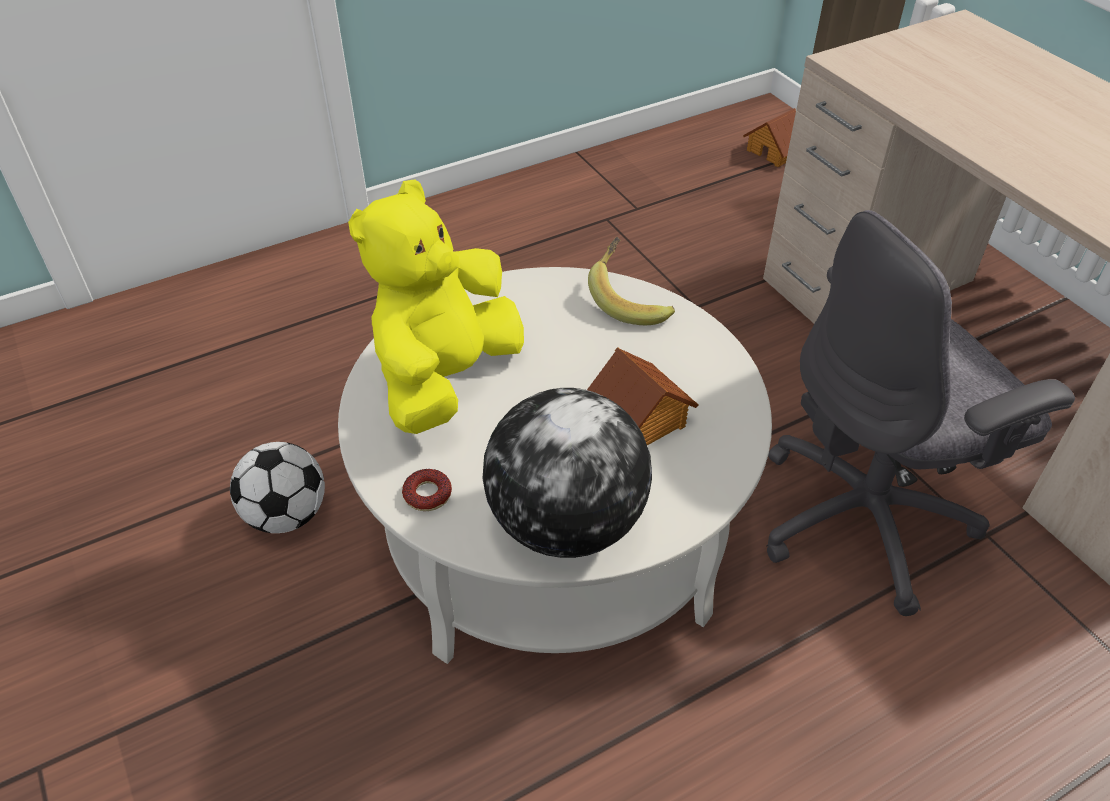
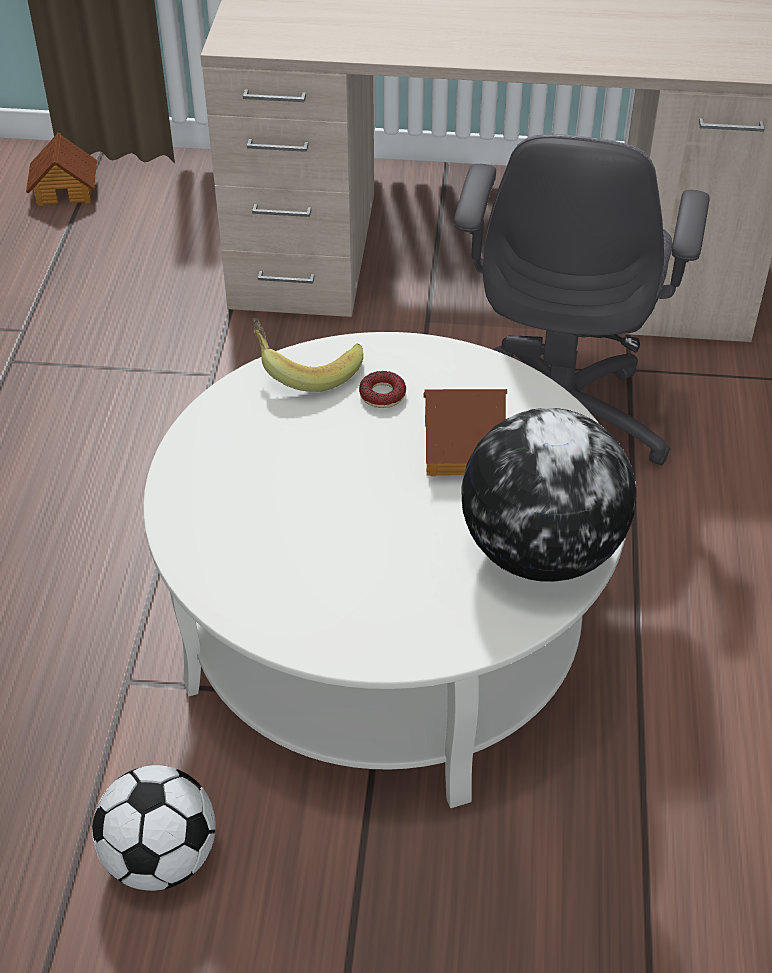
camera: 55 degrees left, 0 degrees up
(427, 494) = (426, 631): donut -> donut (382, 395)
(446, 378) = (282, 547): yellow plush toy -> none

